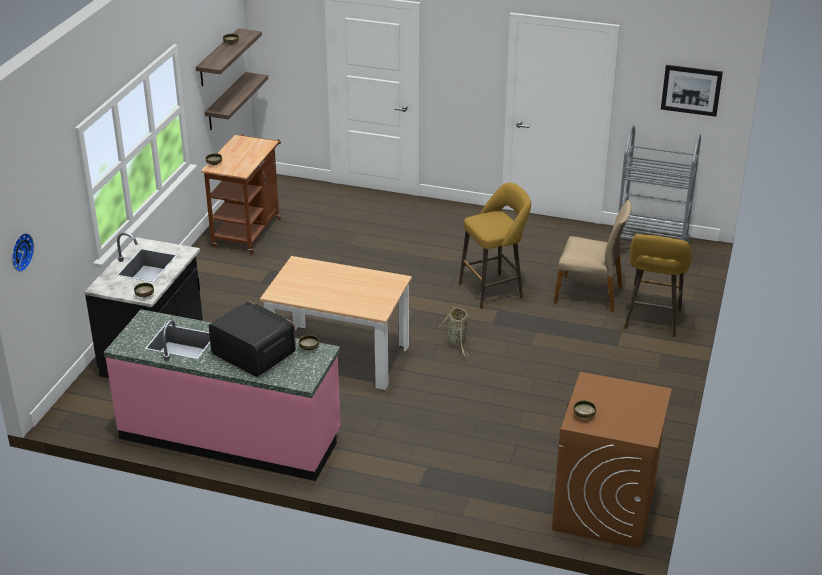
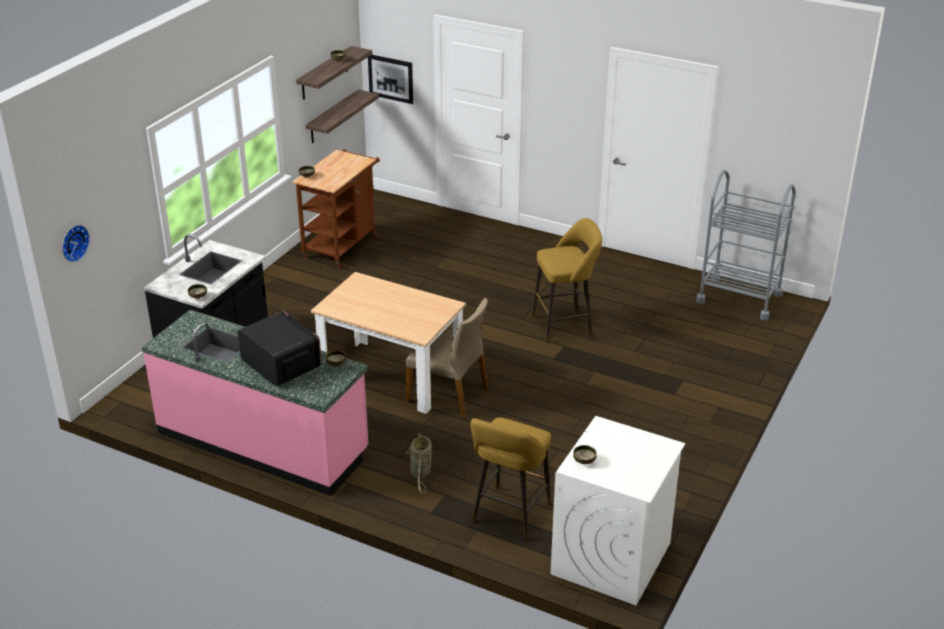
camera: 10 degrees right, 0 degrees up
(457, 342) = (512, 374): basket -> basket (420, 474)
(589, 294) = (661, 339): beige chair -> beige chair (448, 395)
(604, 509) = (611, 559): brown washing machine -> white washing machine
(652, 321) = (718, 373): yellow stool -> yellow stool (509, 516)
(691, 90) = (788, 139): picture -> picture (390, 78)

